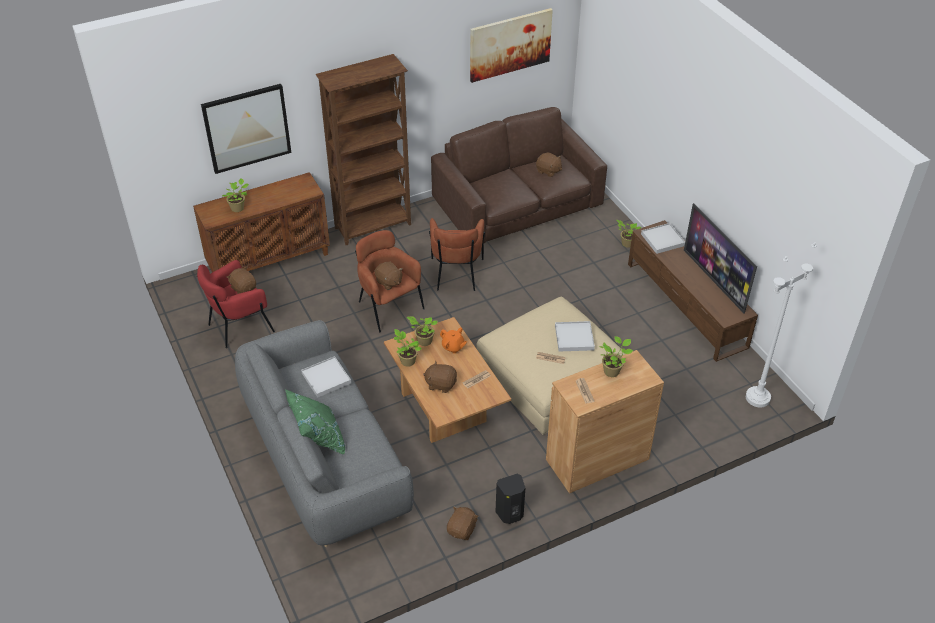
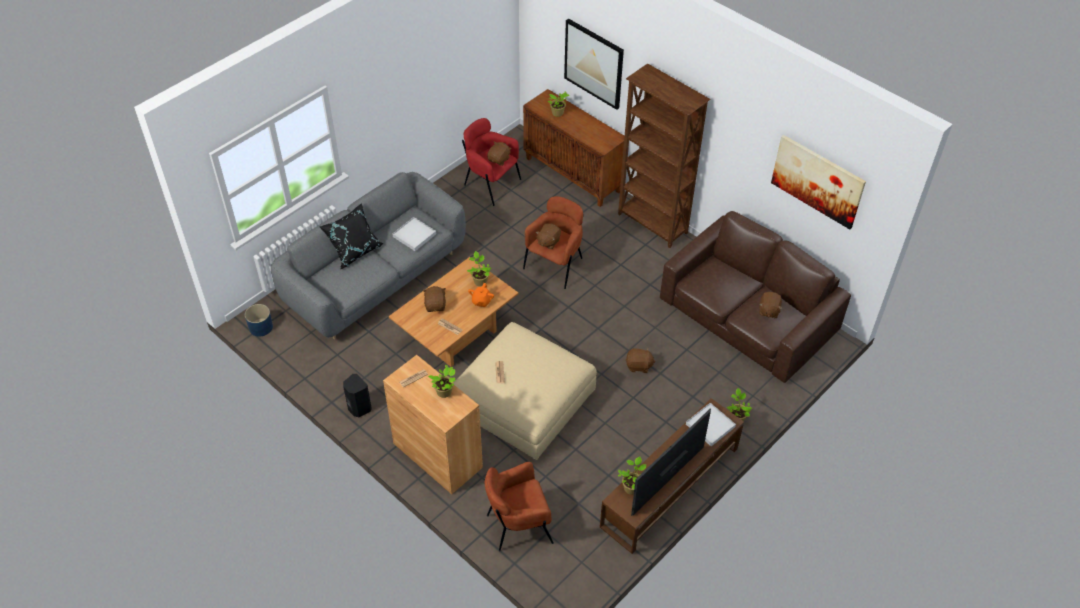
camera: 70 degrees right, 5 degrees up
(318, 437) = (354, 250): green pillow -> black pillow
(343, 589) = (261, 327): none -> blue planter
(407, 361) = (453, 277): potted plant -> potted plant (631, 487)
(456, 274) = (620, 298): brown armchair -> brown armchair (518, 525)
(462, 530) = (333, 381): brown plush toy -> brown plush toy (639, 366)
(574, 338) = (532, 383): white tray -> none
(757, 398) = (564, 572): white floor lamp -> none

